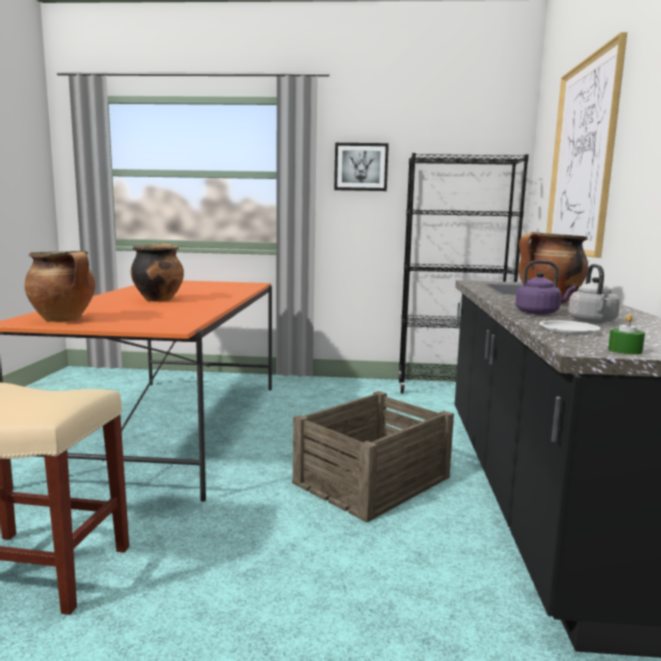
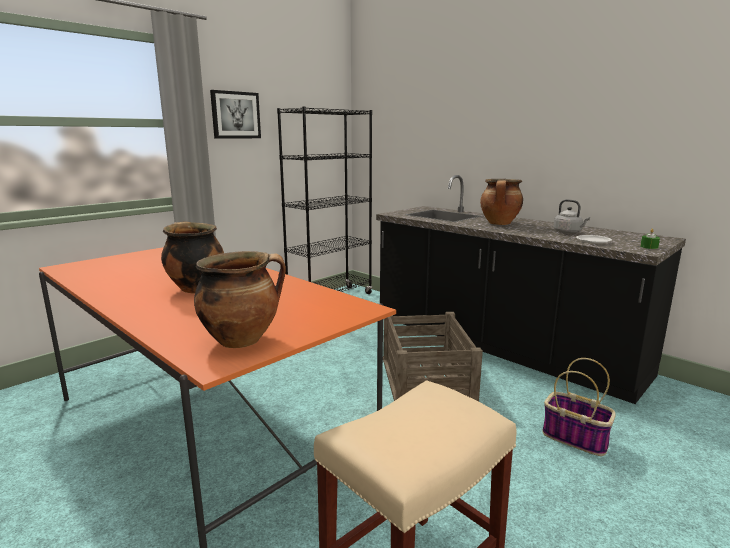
camera: 50 degrees left, 5 degrees up
(384, 610) = (576, 438): none -> basket
(539, 313) = (533, 232): purple kettle -> none
(582, 158) = (440, 120): picture -> none

